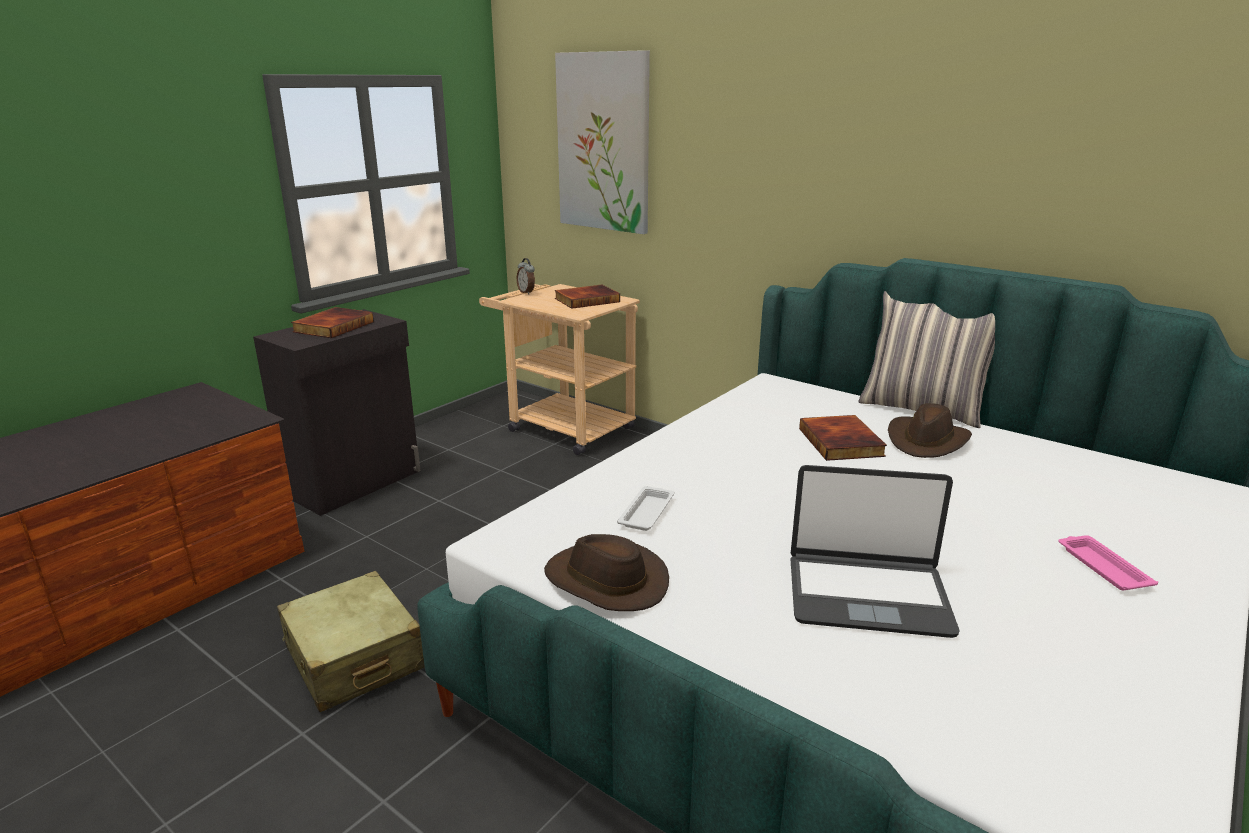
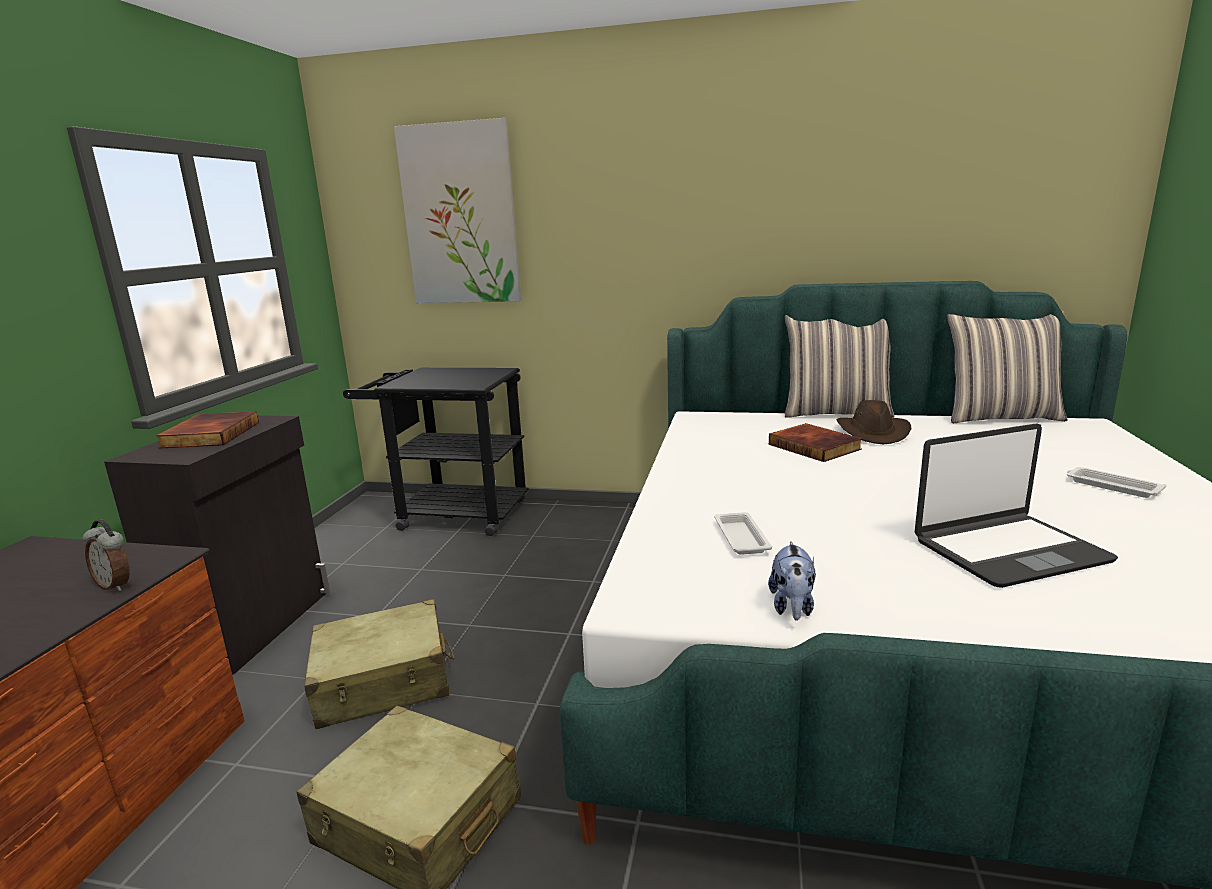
camera: 25 degrees left, 5 degrees down
(406, 553) = (384, 682): none -> beige suitcase
(527, 292) = (397, 377): alarm clock -> alarm clock (116, 585)
(562, 426) = (452, 514): beige cart -> black cart
(587, 300) = (469, 375): book -> none
(605, 581) = (792, 607): brown hat -> plush toy
(1102, 567) = (1111, 486): pink tray -> white tray
(1111, 456) = (1000, 417): none -> pillow

